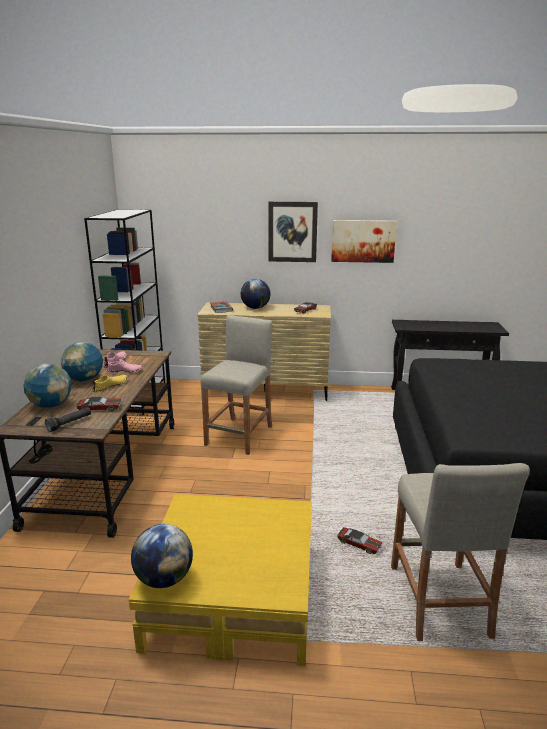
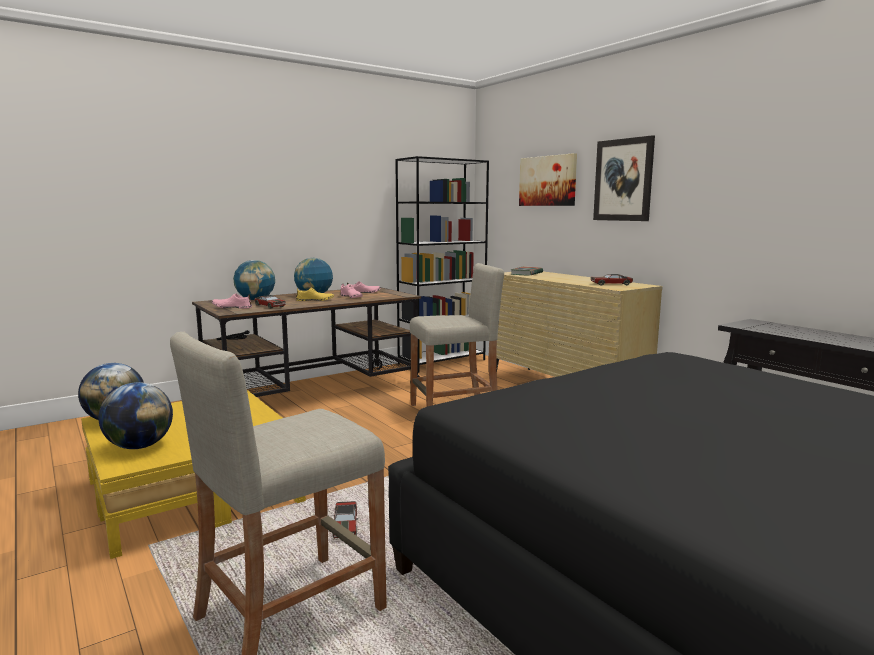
camera: 50 degrees right, 10 degrees down
(70, 424) = (231, 307): black flashlight -> pink shoe
(255, 308) = (562, 277): globe -> globe (139, 446)
(363, 241) = (713, 189): picture -> picture (548, 181)

